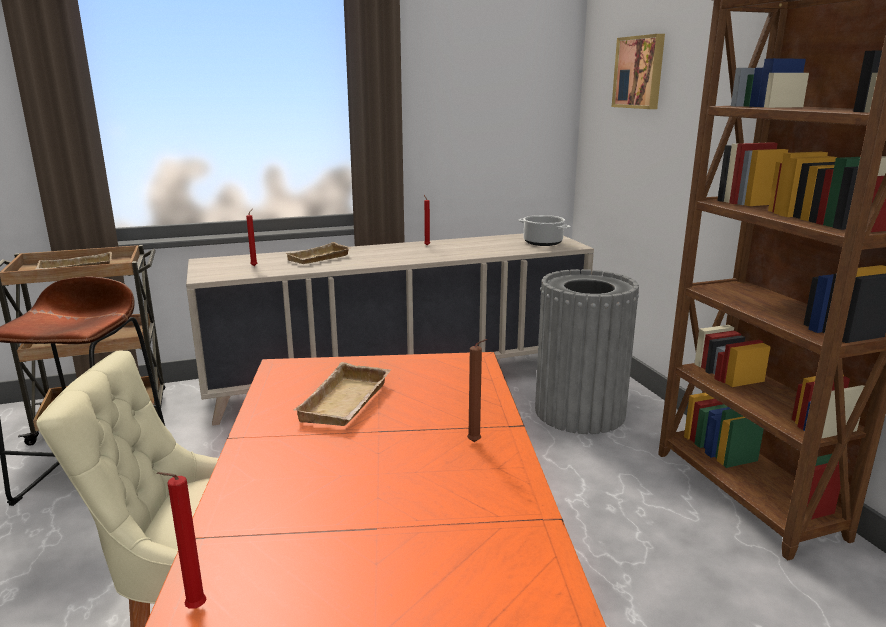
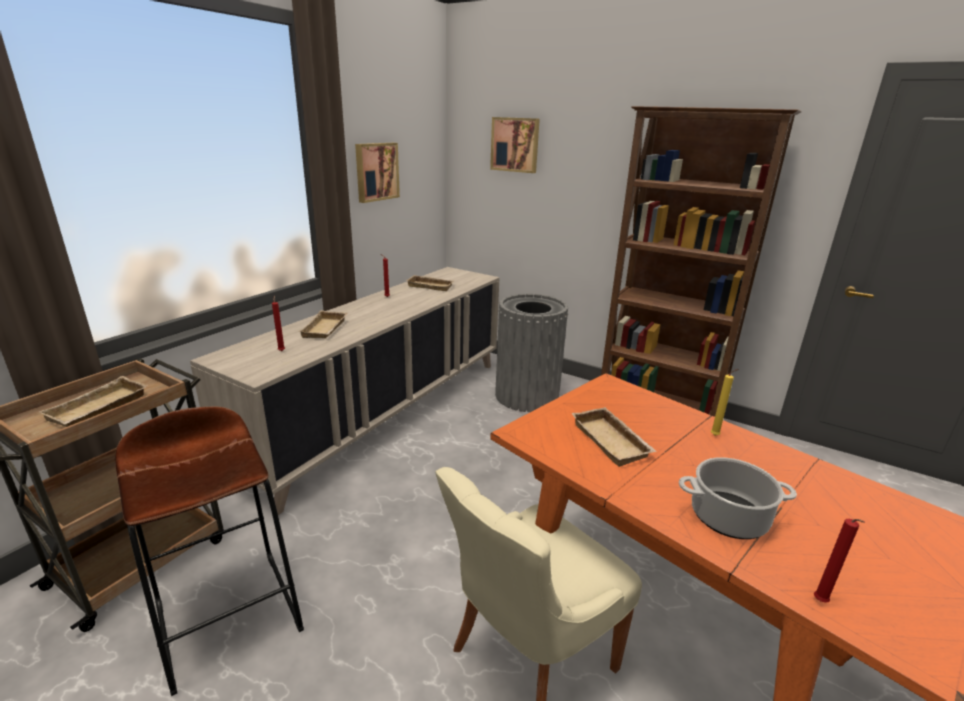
camera: 40 degrees left, 5 degrees up
(456, 105) = (376, 171): none -> picture
(476, 442) = (716, 435): brown candle -> yellow candle
(493, 244) = (431, 286): none -> beige tray
(542, 242) = (460, 278): cooking pot -> cooking pot (727, 518)

